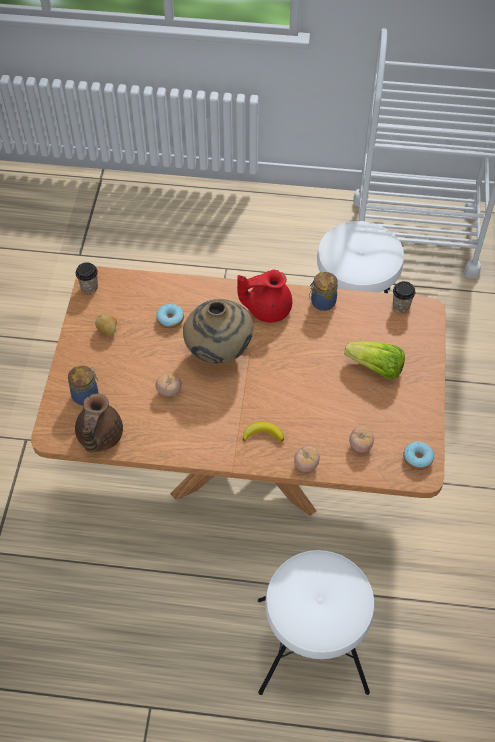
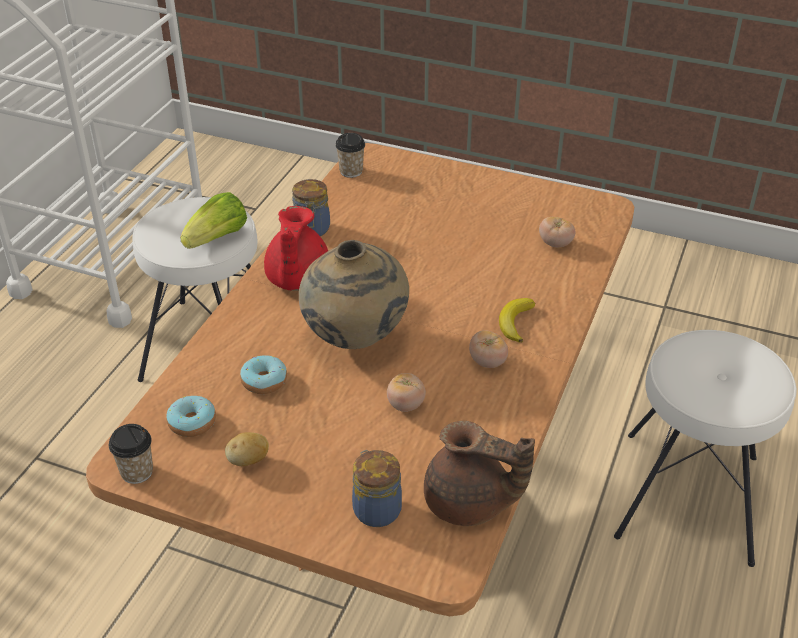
camera: 75 degrees left, 15 degrees down
(306, 464) = (574, 293): tomato -> tomato (487, 362)
(376, 368) = (441, 209): lettuce -> lettuce (217, 238)
(417, 458) = (585, 206): donut -> donut (192, 423)

